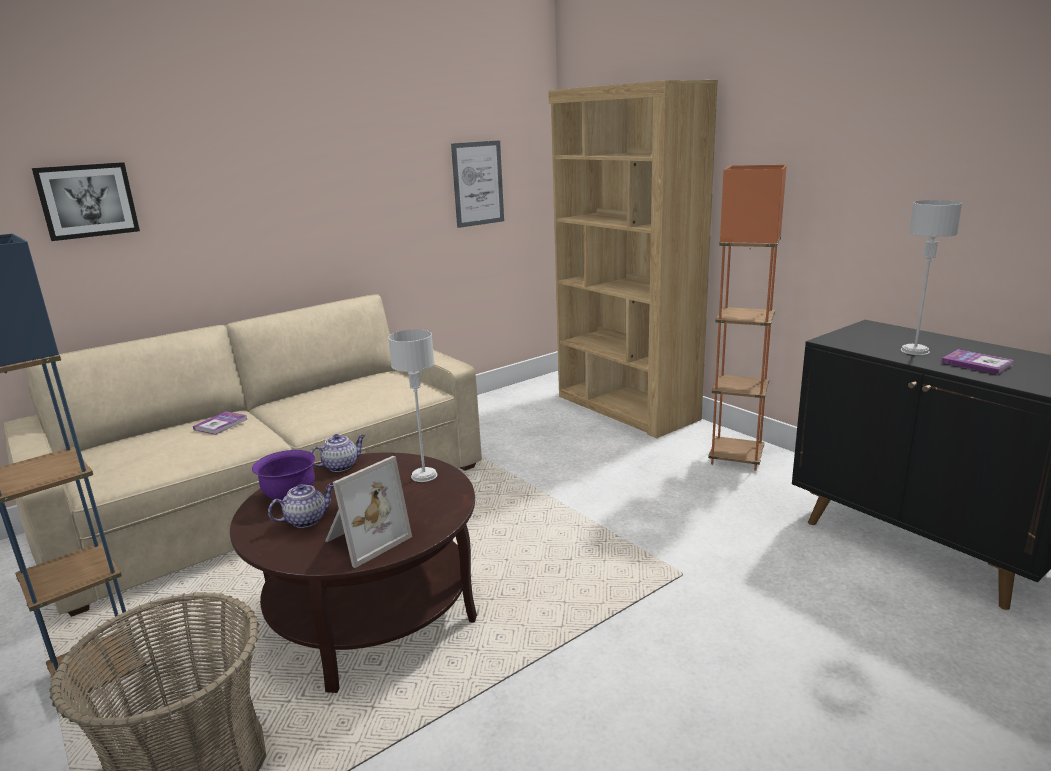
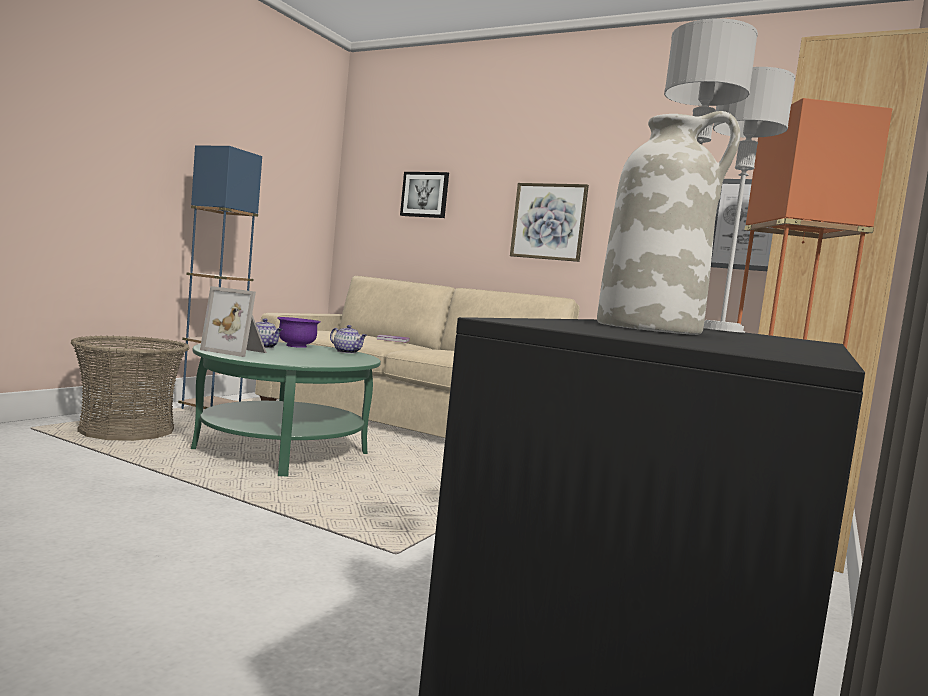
camera: 65 degrees right, 15 degrees down
(297, 210) = (548, 221): none -> picture
(371, 614) = (282, 452): brown coffee table -> green coffee table
(424, 475) = (342, 361): grey table lamp -> grey table lamp (722, 330)
(976, 364) = (650, 328): book -> white vase

